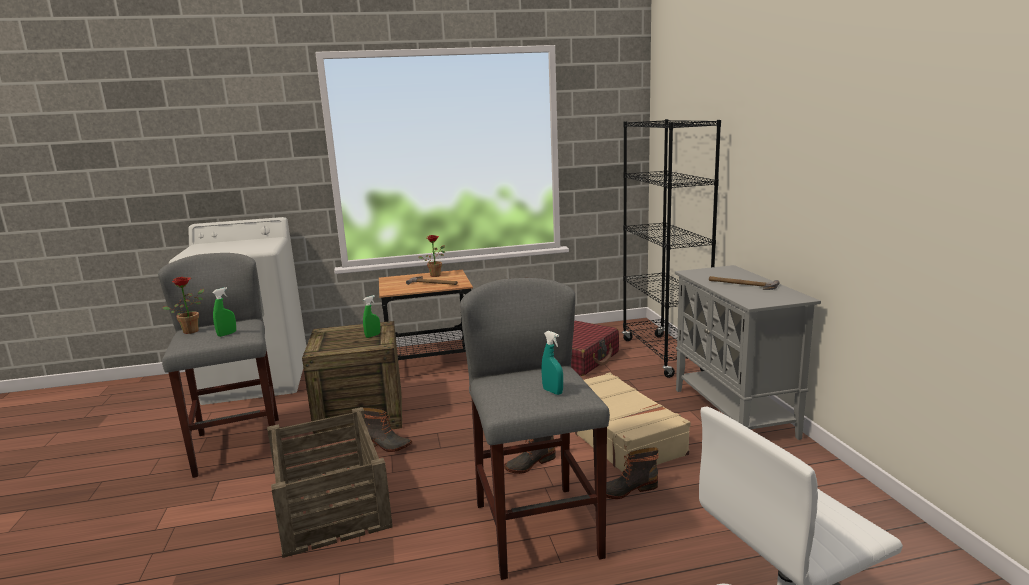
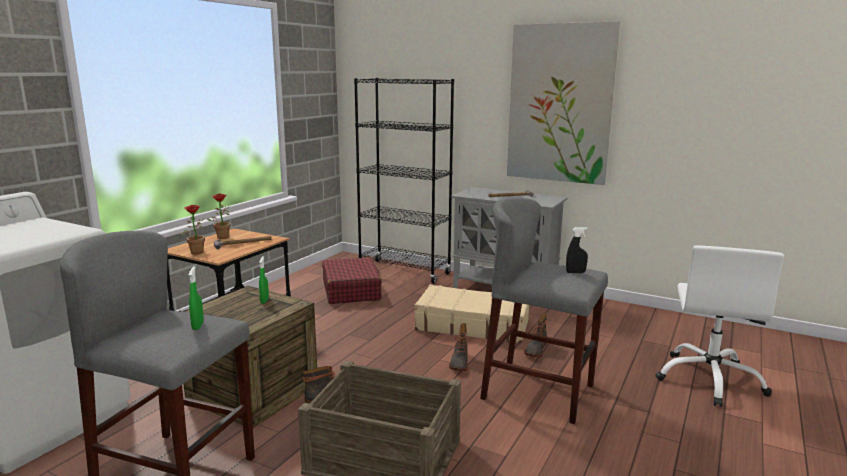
camera: 50 degrees left, 0 degrees up
(192, 330) = (132, 337): potted plant -> potted plant (195, 251)
(552, 391) = (575, 272): turquoise spray bottle -> black spray bottle
(823, 156) = (560, 104): none -> picture

